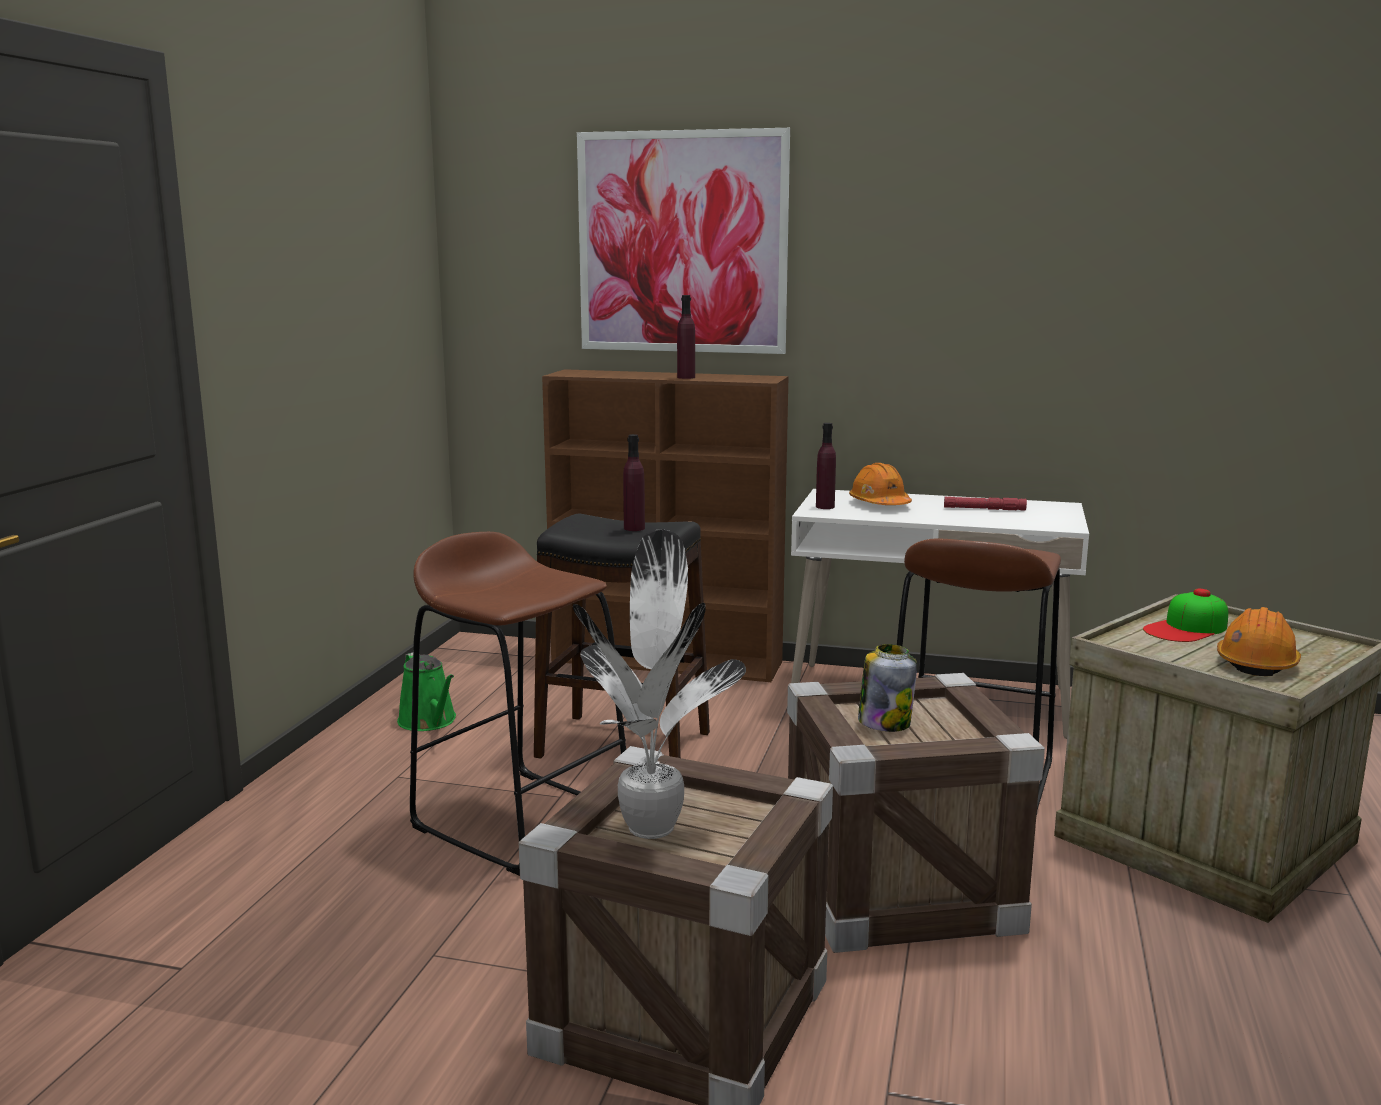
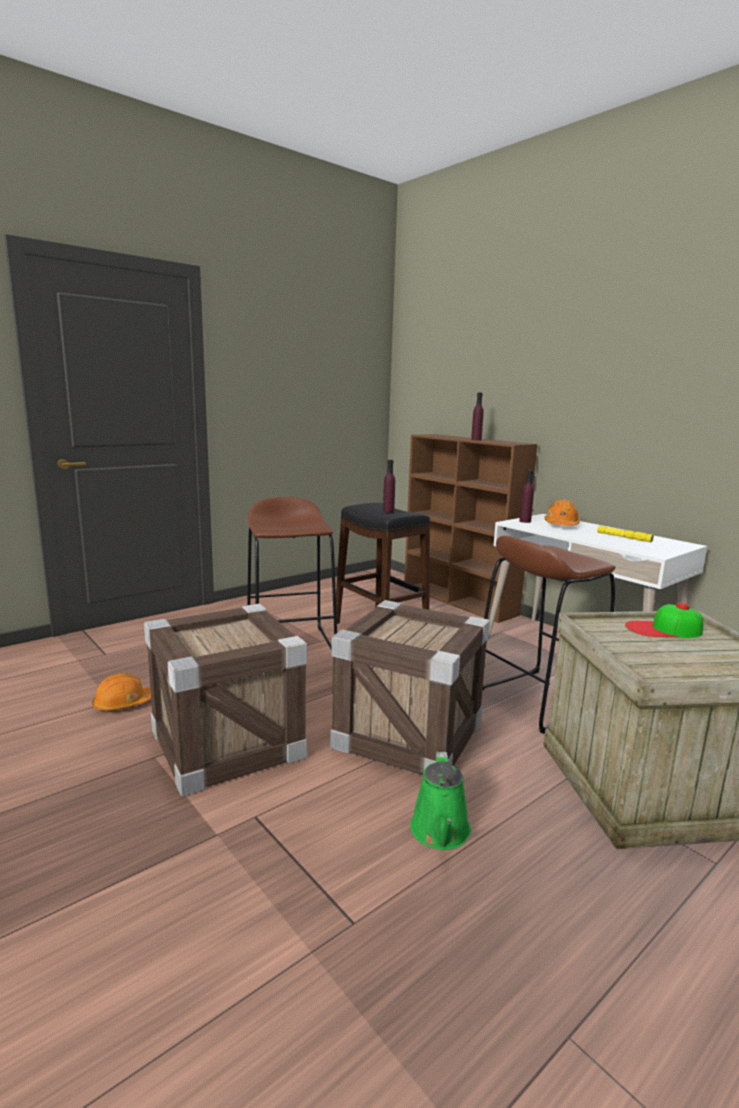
camera: 35 degrees right, 0 degrees up
(429, 722) = (315, 597): green watering can -> green watering can (440, 833)
(652, 825) = (210, 635): potted plant -> none
(682, 243) = (492, 364): picture -> none
(884, 722) = (403, 630): jar -> none
(984, 509) = (624, 537): red flashlight -> yellow flashlight
(1256, 663) = (670, 659): orange hard hat -> orange hard hat (122, 704)

